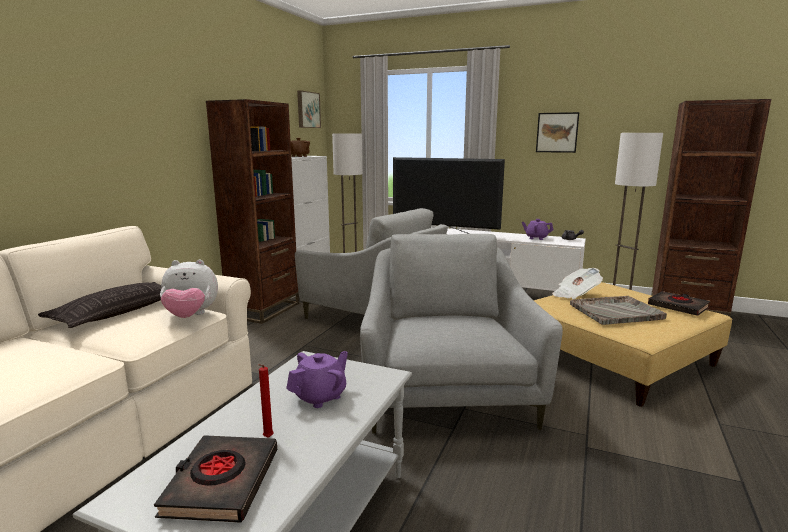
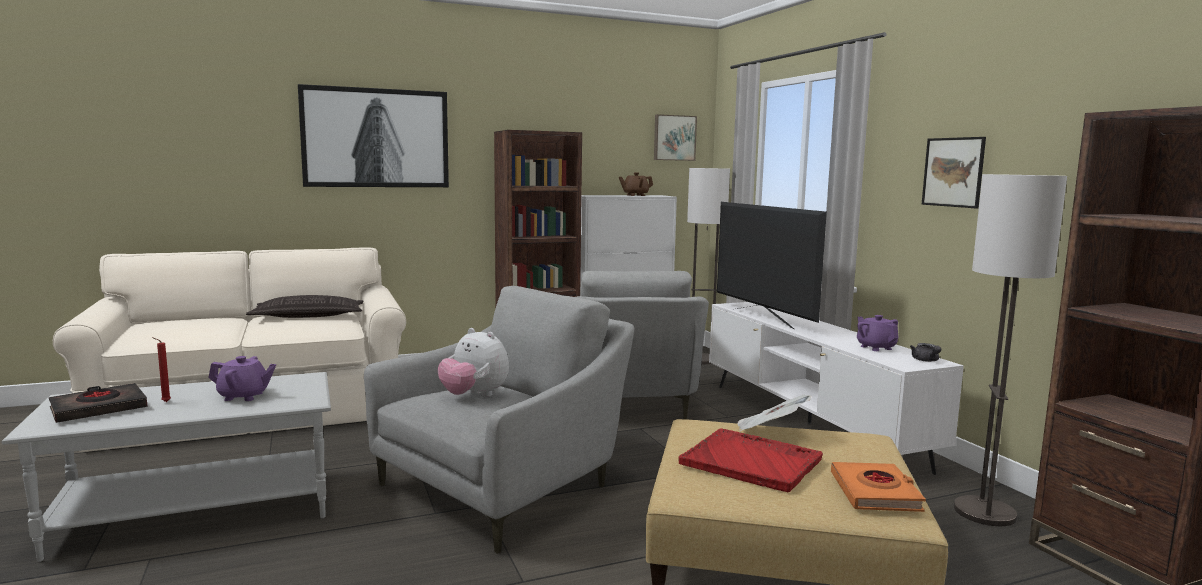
camera: 45 degrees right, 5 degrees down
(104, 104) = (376, 138): none -> picture
(191, 316) = (330, 330): plush toy -> plush toy (474, 396)
(616, 311) = (752, 462): grey tray -> red tray
(678, 307) = (875, 493): black book -> orange book

